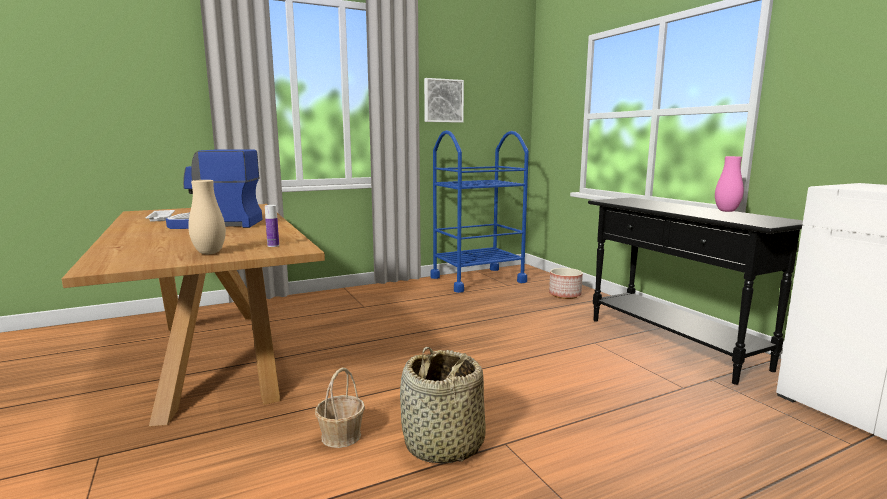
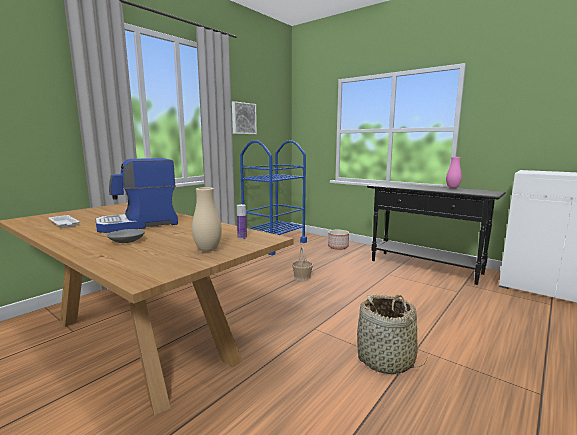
camera: 25 degrees left, 0 degrees up
(167, 237) = (127, 241): none -> grey bowl
(341, 436) = (317, 374): basket -> basket (302, 277)

